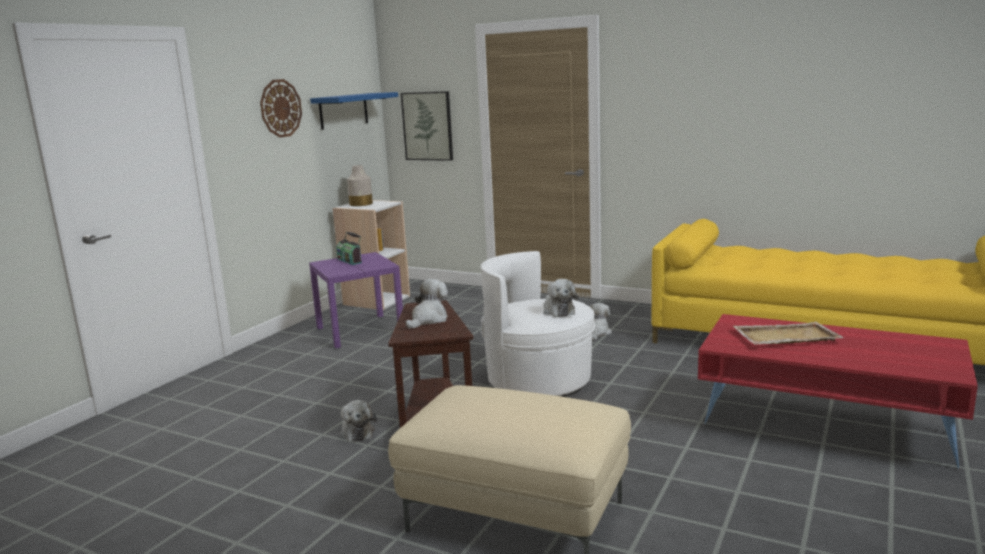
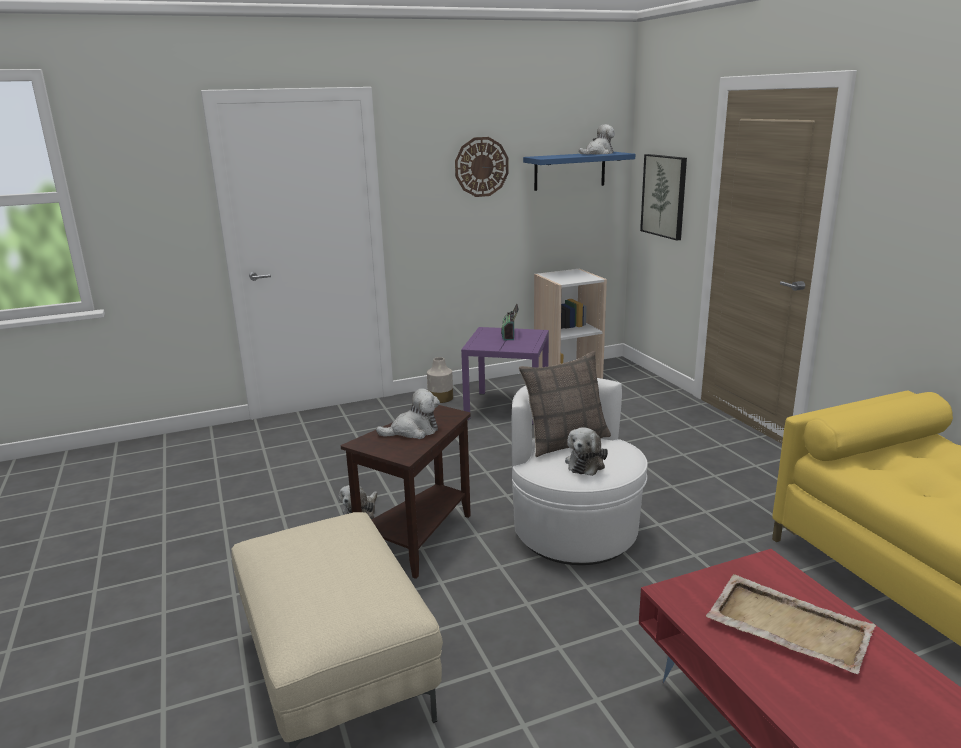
camera: 40 degrees right, 5 degrees up
(361, 204) = (565, 274): beige vase -> beige vase (440, 398)
(521, 305) = (565, 441): none -> pillow
(597, 333) = (725, 498): plush toy -> plush toy (598, 153)

